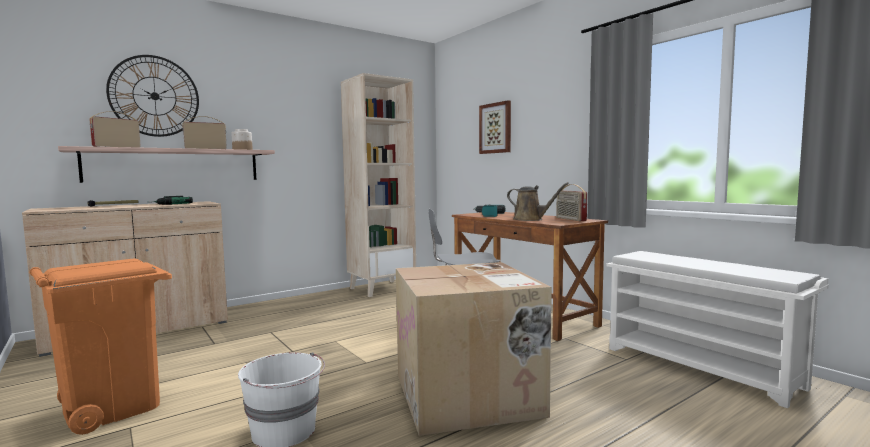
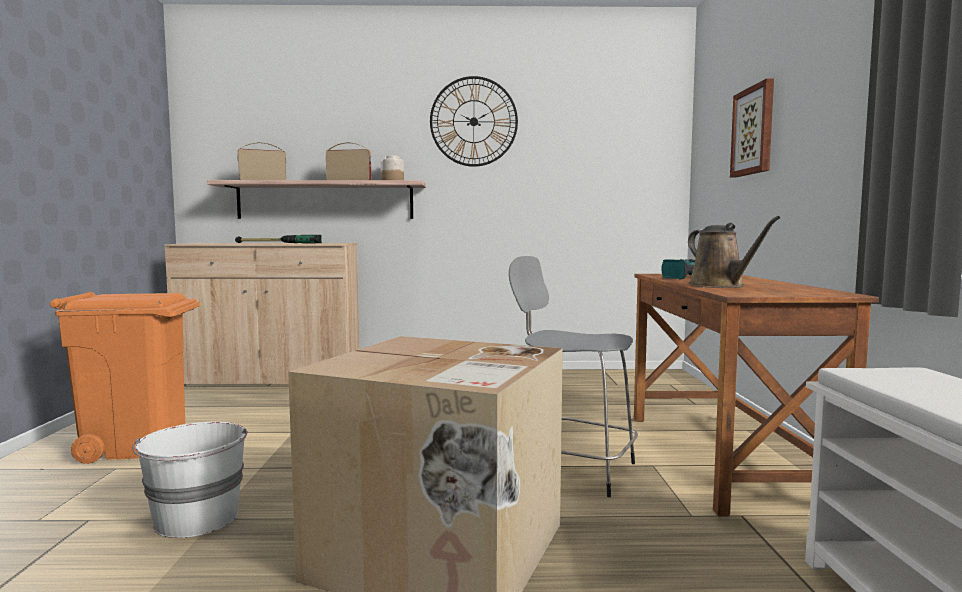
camera: 35 degrees right, 0 degrees up
(154, 96) = (307, 123): wall clock -> wall clock (473, 121)
(382, 288) = (568, 378): beige bookcase -> none
(570, 219) = (798, 290): radio -> none

